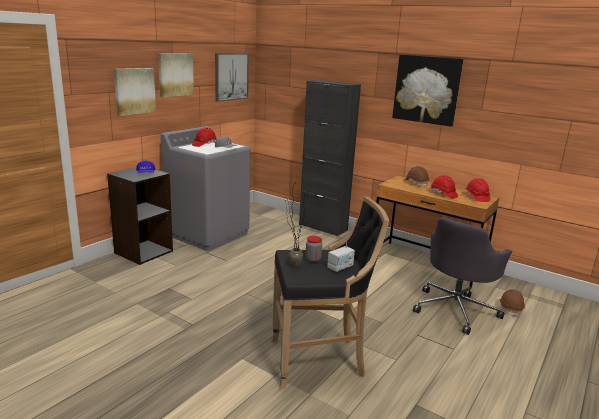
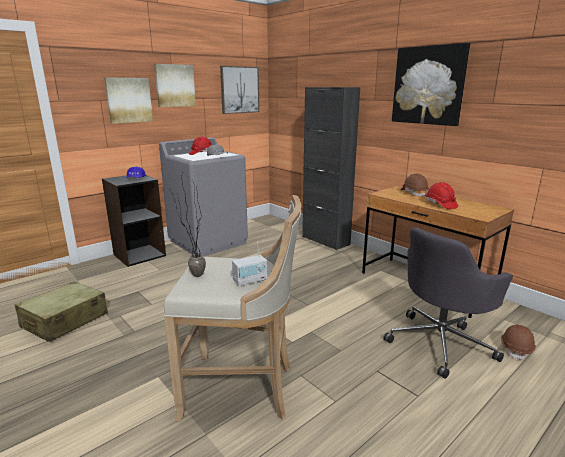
camera: 15 degrees right, 0 degrees up
(115, 322) = (64, 321): none -> beige suitcase
(313, 259) = (225, 269): jar -> none
(319, 360) = (242, 389): black stool -> beige stool
(476, 197) = (482, 209): red hard hat -> none

